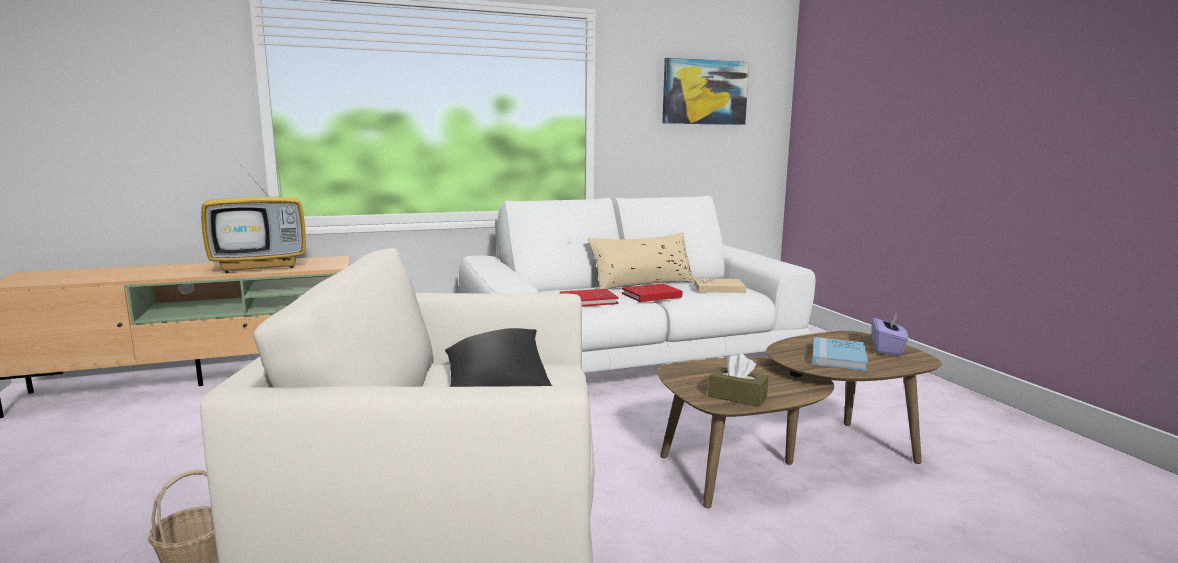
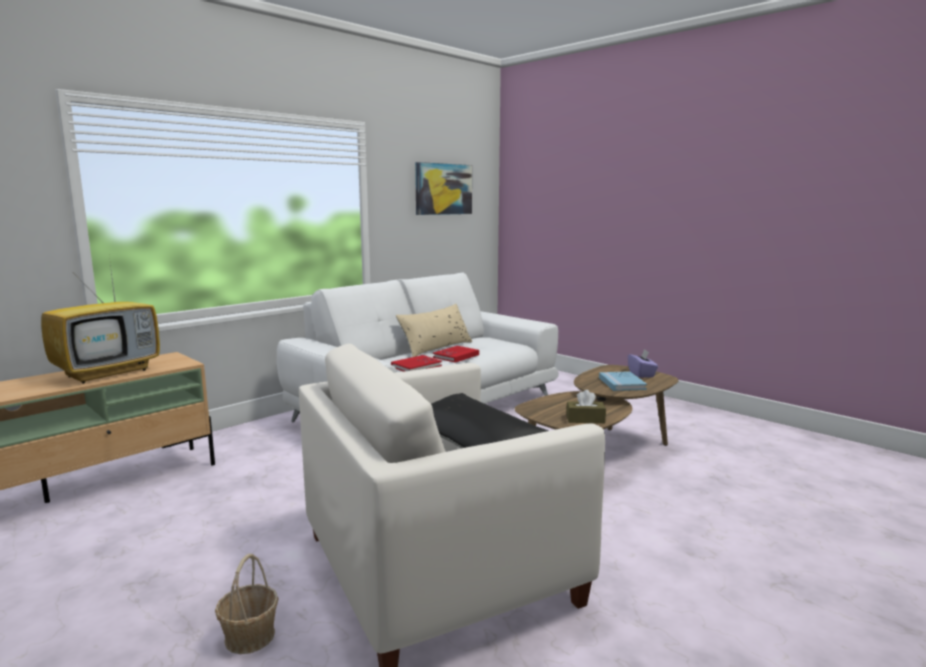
camera: 25 degrees left, 0 degrees up
(719, 288) = (495, 344): beige book -> none

